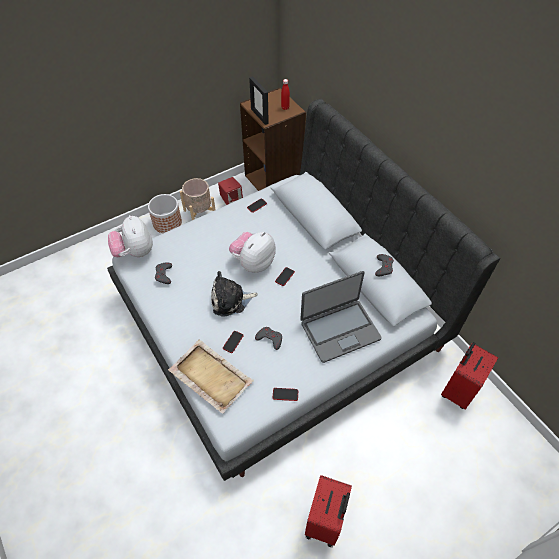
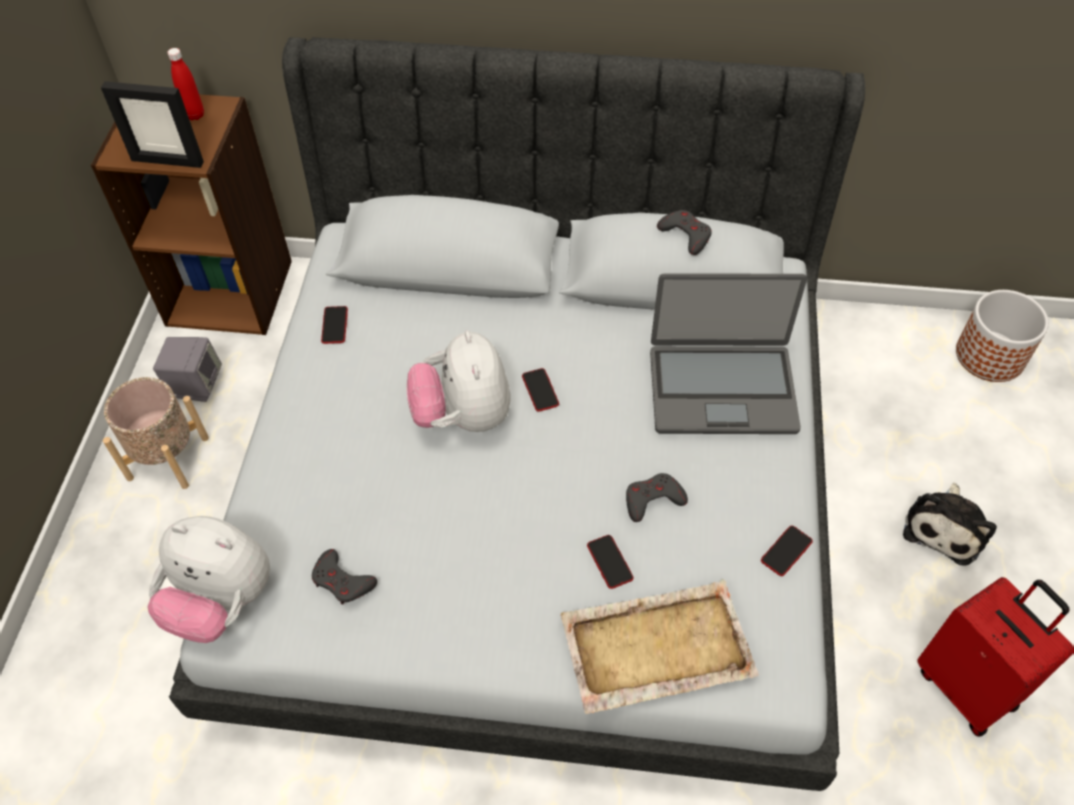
camera: 50 degrees left, 0 degrees up
(167, 223) = (125, 529): planter -> planter (990, 356)
(230, 300) = (513, 506): plush toy -> plush toy (945, 527)
(231, 199) = (196, 385): red speaker -> grey speaker
(339, 330) = (722, 388): laptop -> laptop turned 75 degrees clockwise
(457, 390) = (870, 352): red suitcase -> none

